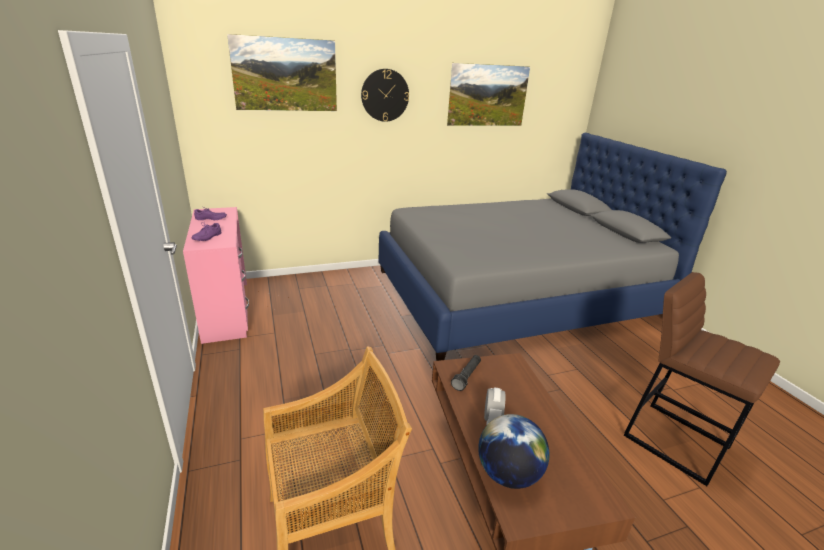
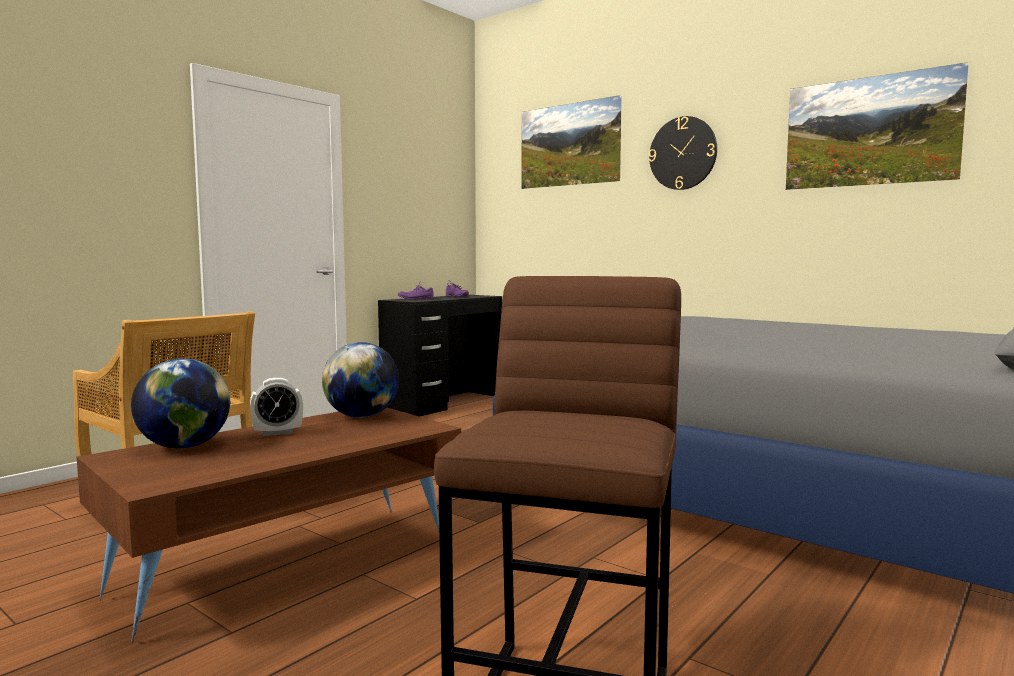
camera: 60 degrees right, 20 degrees down
(226, 310) = (444, 403): pink desk -> black desk
(466, 376) = (361, 416): black flashlight -> globe

